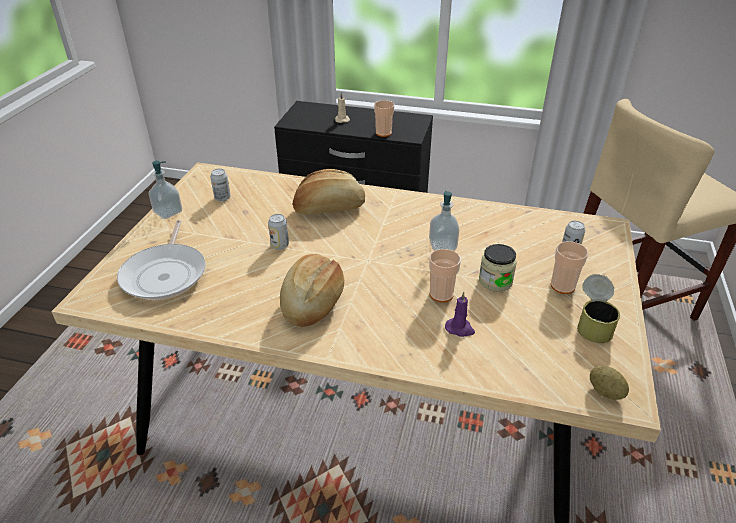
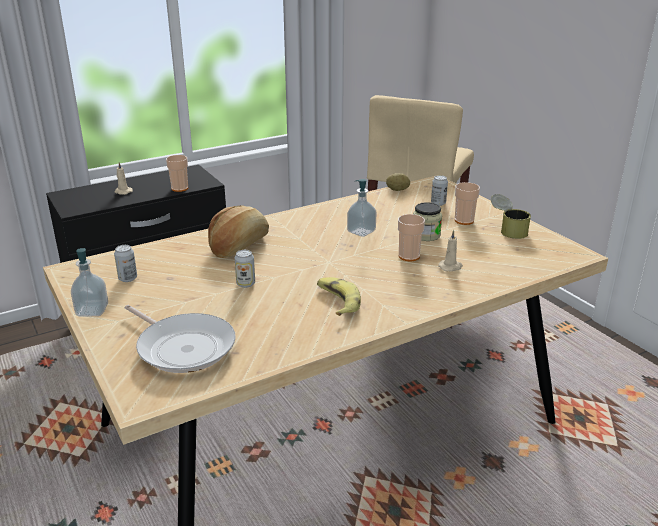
camera: 45 degrees left, 10 degrees down
(312, 302) = (337, 301): bread -> banana
(460, 329) = (451, 267): purple candle -> beige candle
(605, 392) = (563, 256): potato -> potato (397, 190)

